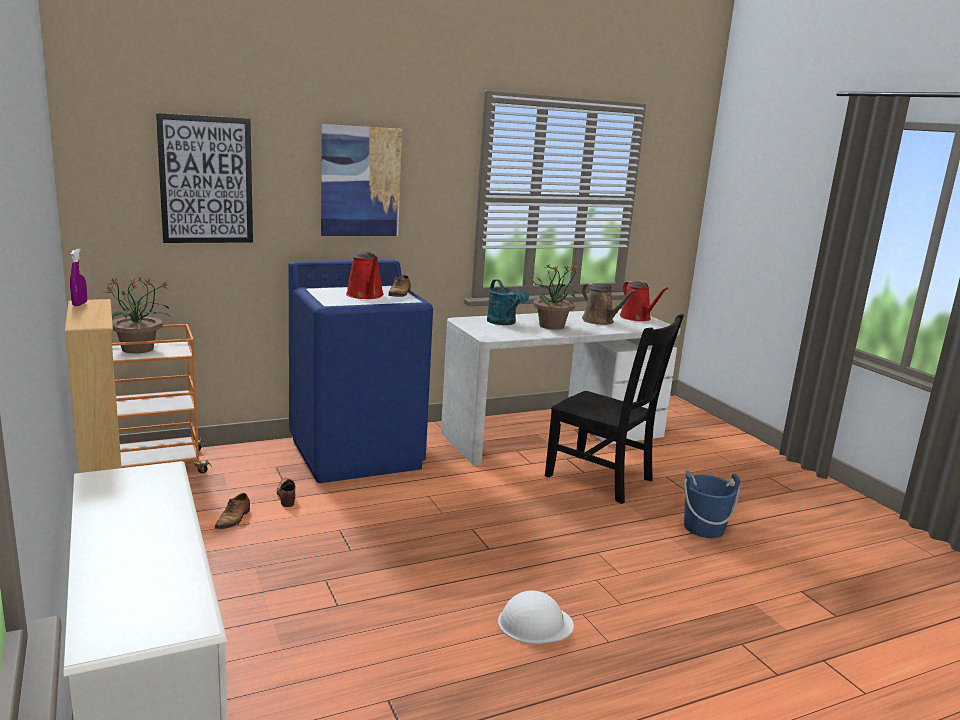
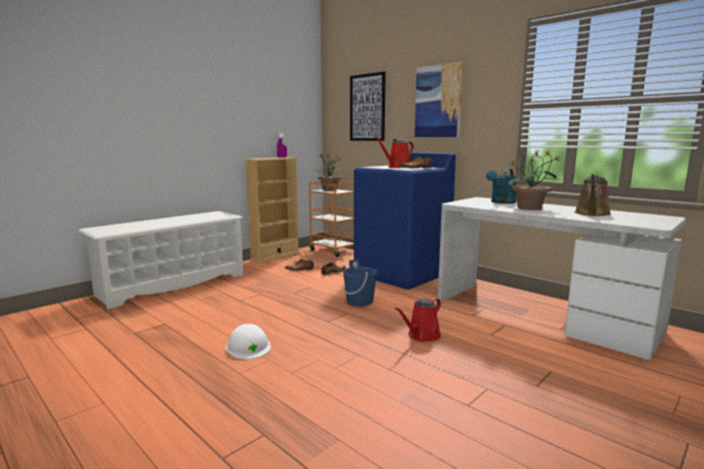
camera: 70 degrees right, 5 degrees down
(602, 479) = (490, 343): black chair -> none
(637, 318) = (650, 219): red watering can -> red watering can (422, 336)
(704, 528) = (464, 401): blue bucket -> blue bucket (359, 301)

